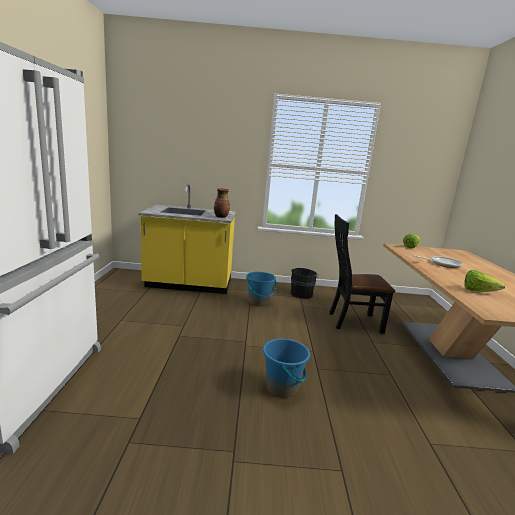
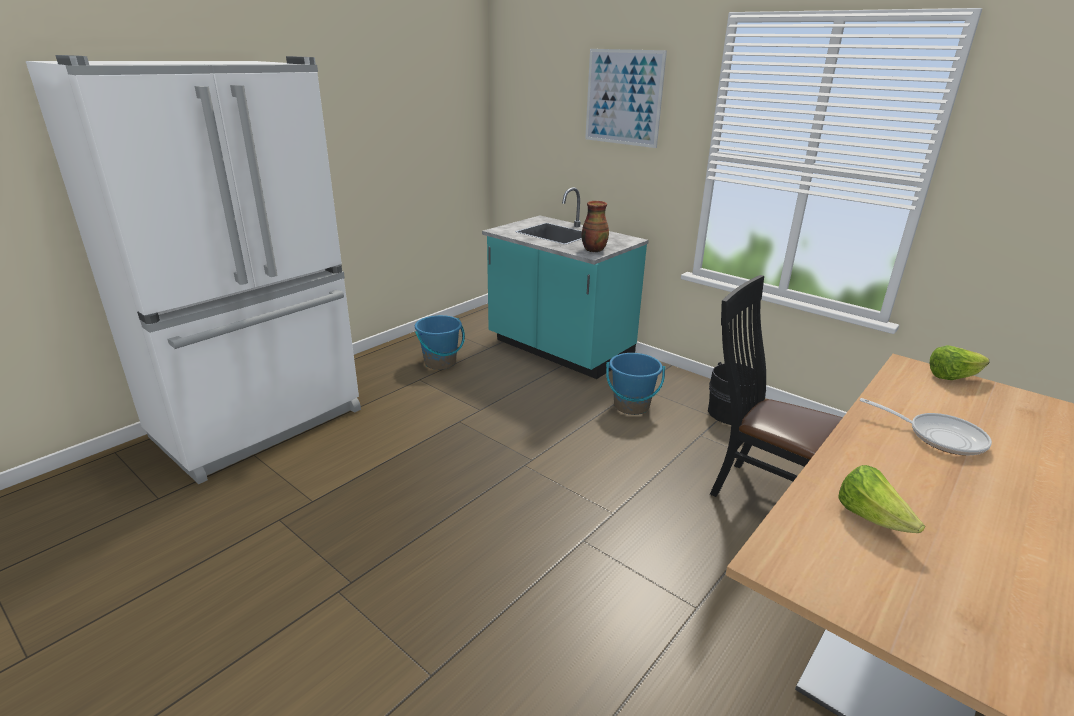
camera: 40 degrees right, 10 degrees up
(188, 284) = (559, 350): yellow counter -> turquoise counter
(214, 133) = (623, 97): none -> picture
(282, 387) = (496, 542): blue bucket -> blue bucket (440, 363)

